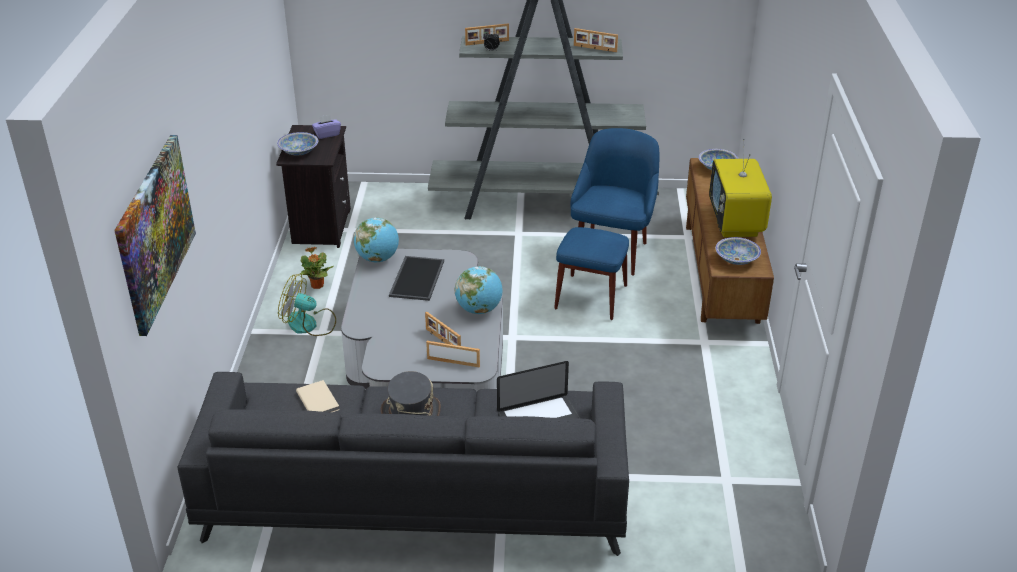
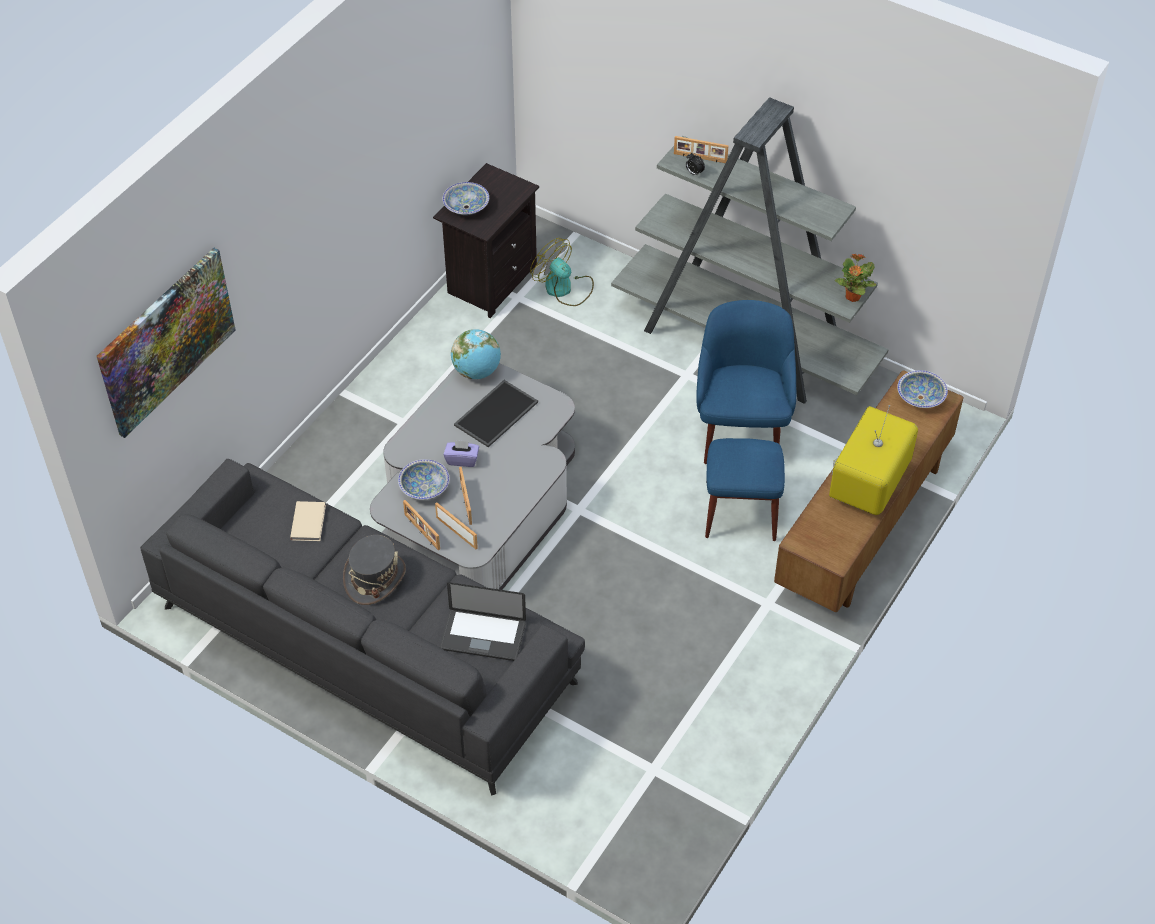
camera: 30 degrees right, 15 degrees up
(309, 324) = (398, 407): fan -> fan (564, 288)
(317, 286) = (436, 360): potted plant -> potted plant (852, 297)
(327, 134) = (511, 192): purple tissue box -> purple tissue box (462, 459)
(479, 309) = (526, 480): globe -> none
(595, 49) = (810, 213): picture frame -> picture frame (421, 532)
(604, 268) = (741, 463): blue armchair -> blue armchair turned 45 degrees counterclockwise
(736, 259) = (824, 535): bowl -> bowl (424, 487)

